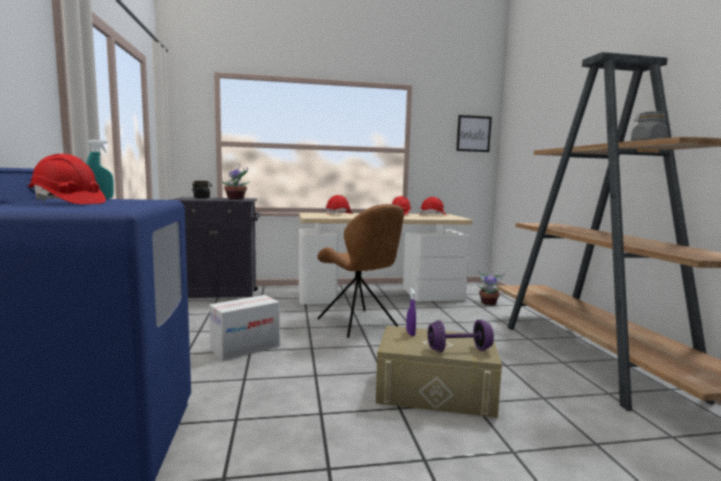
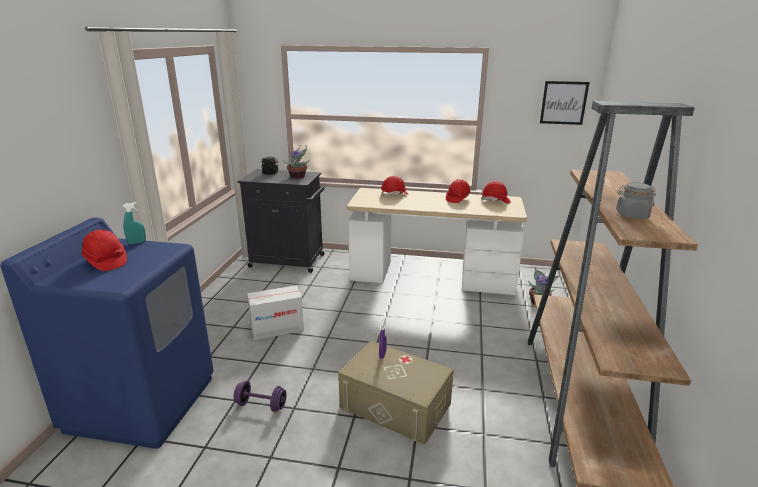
camera: 20 degrees right, 15 degrees up
(358, 324) = (385, 313): brown chair -> none
(459, 350) = (405, 383): purple dumbbell -> purple dumbbell (261, 405)

